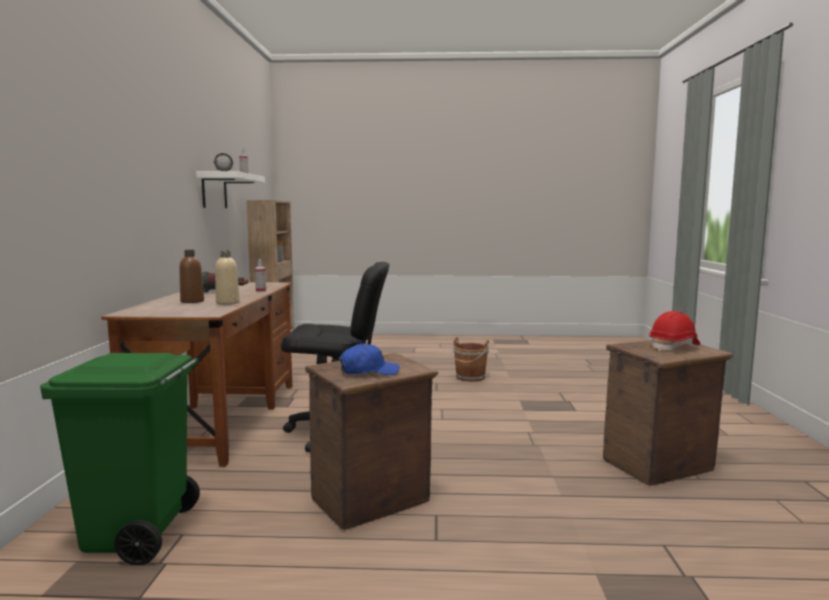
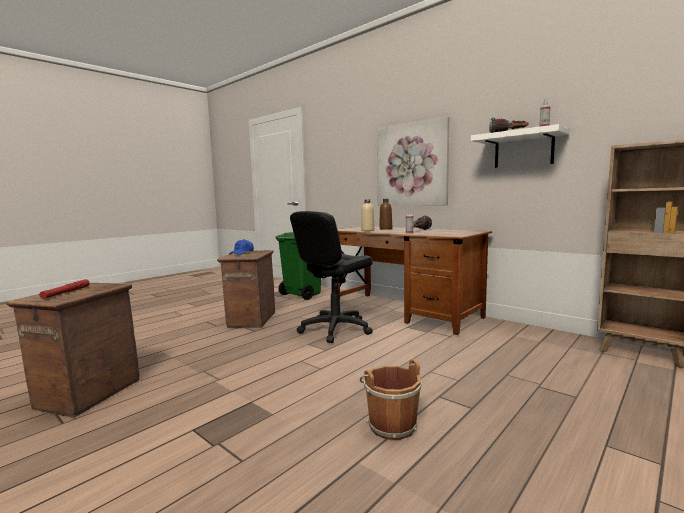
camera: 130 degrees right, 0 degrees up
(144, 192) = (411, 165): none -> picture
(674, 347) = (66, 292): red hard hat -> red flashlight

